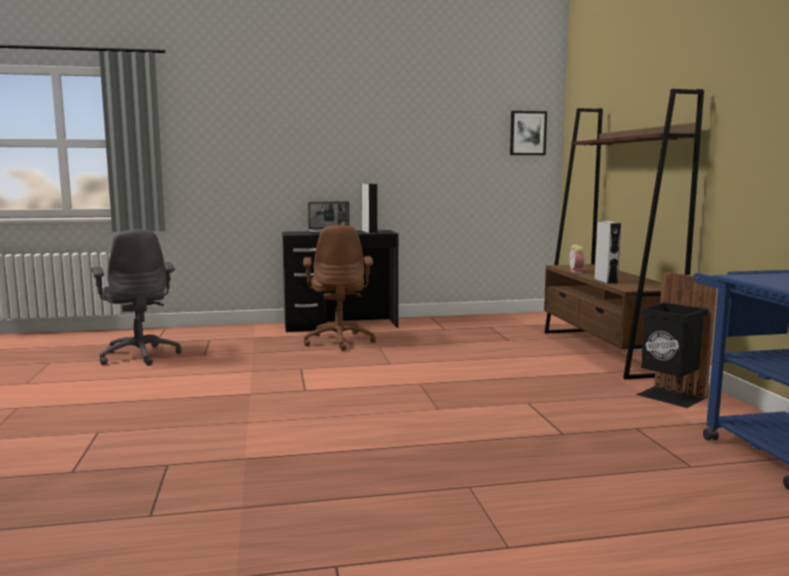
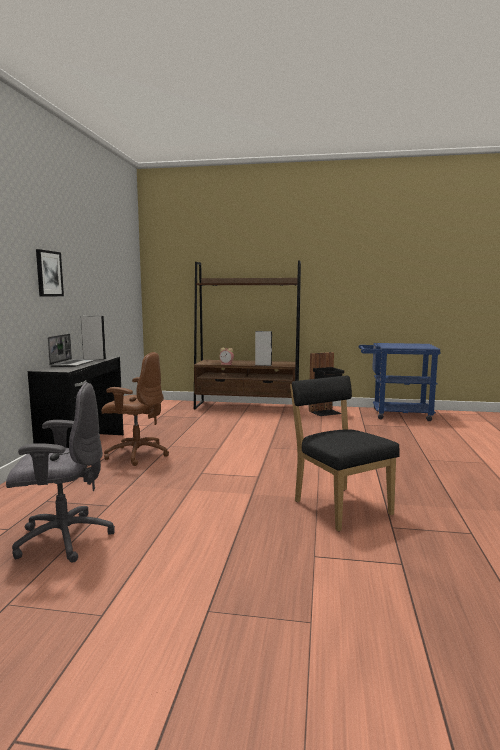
camera: 70 degrees left, 0 degrees up
(226, 434) = (339, 506): none -> black chair
(527, 133) = (131, 274): picture -> picture (49, 273)

